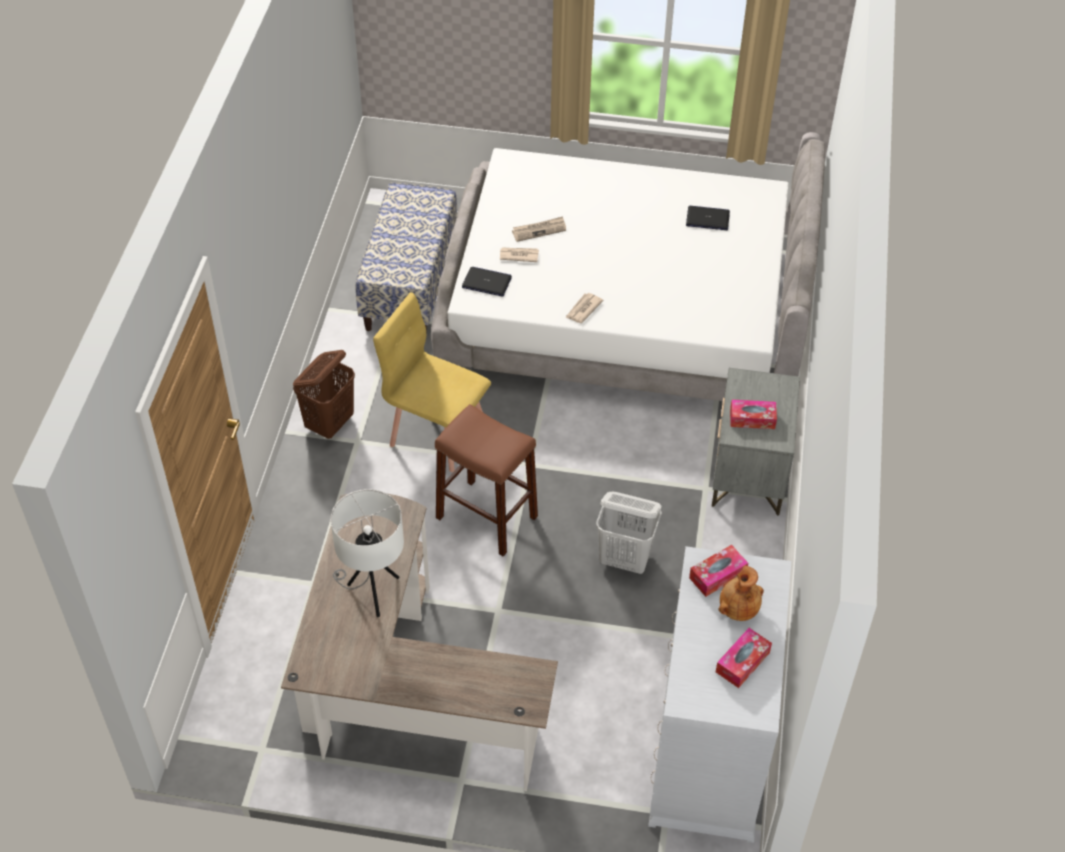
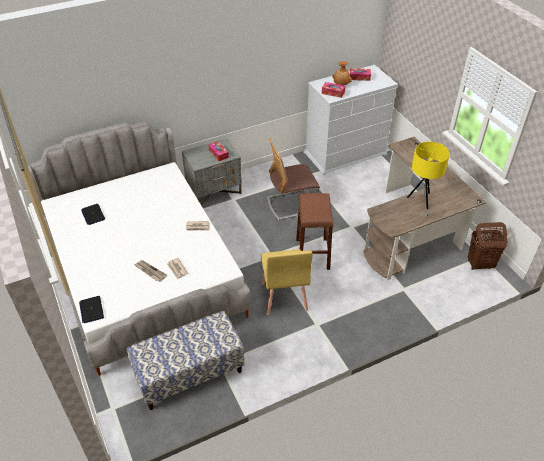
camera: 125 degrees left, 5 degrees down
(330, 423) = (317, 343): brown laundry basket -> brown laundry basket (479, 264)
(372, 592) = (421, 201): white table lamp -> yellow table lamp
(487, 282) = (208, 270): laptop -> laptop (91, 310)
(625, 560) = (291, 204): white laundry basket -> chair

